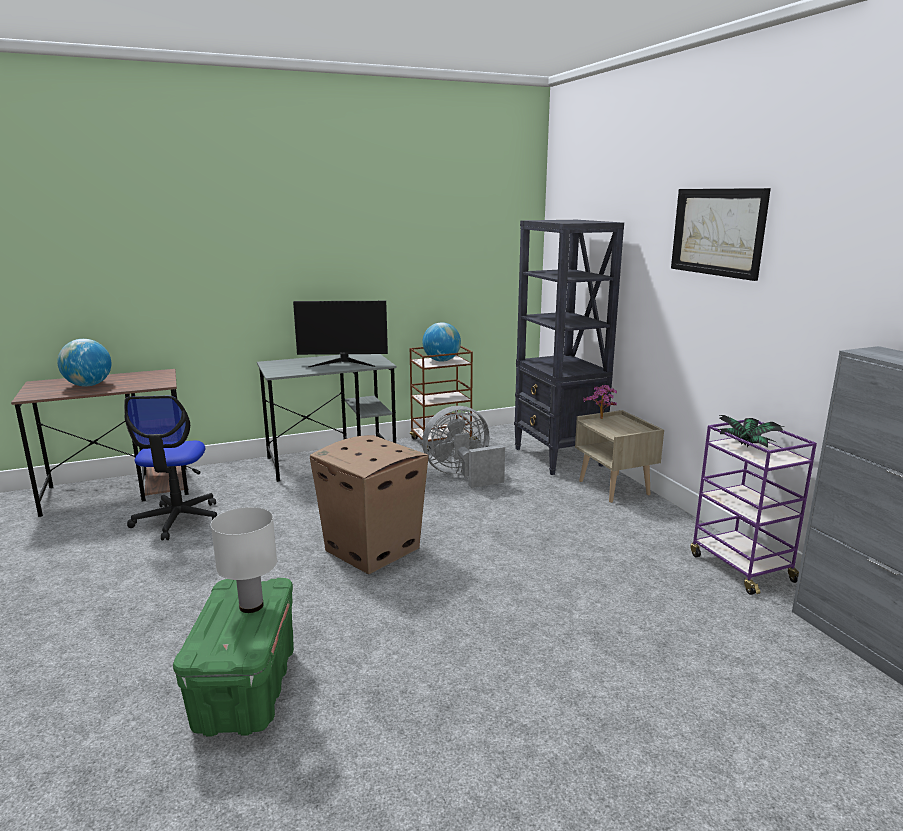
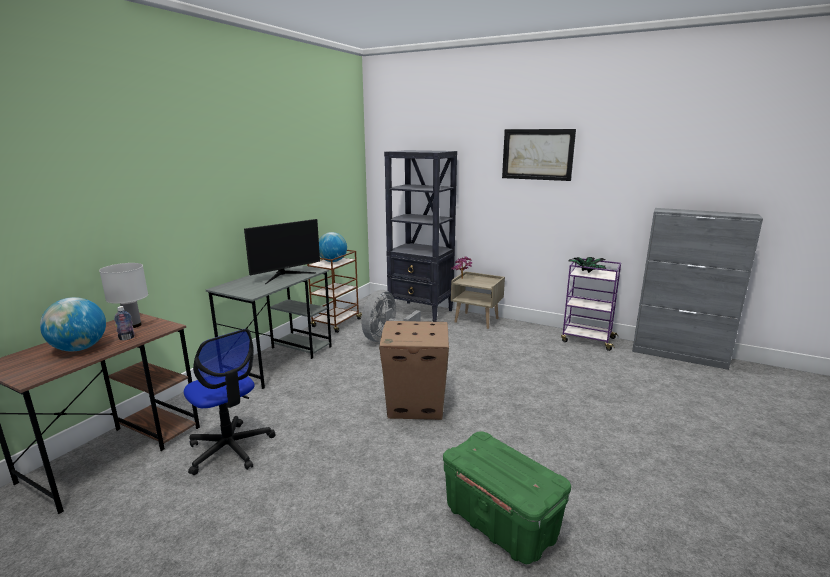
camera: 40 degrees left, 0 degrees up
(124, 386) = (127, 338): none -> bottle
(251, 606) = (499, 457): white table lamp -> white table lamp (133, 325)

